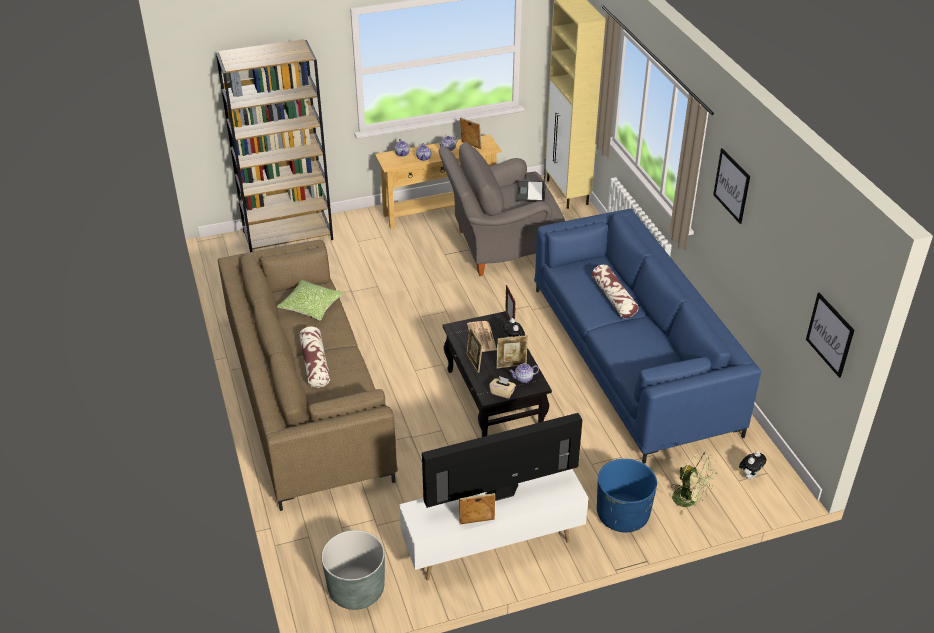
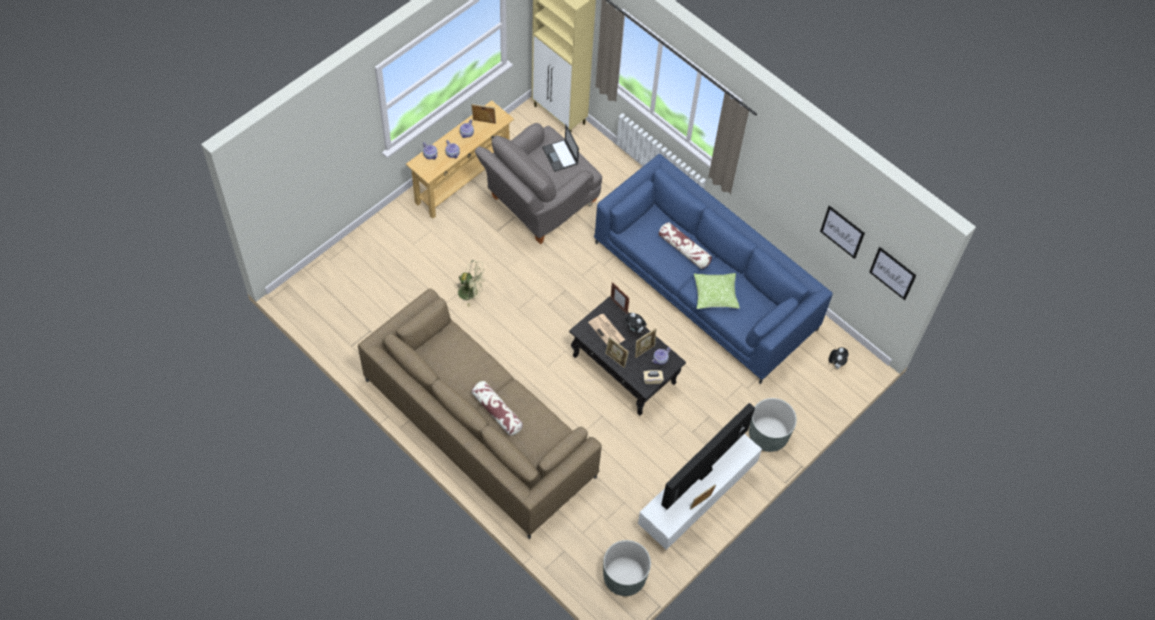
camera: 30 degrees left, 20 degrees up
(288, 235) = (347, 261): brown bookcase -> none
(311, 306) = (455, 355): pillow -> pillow (715, 295)
(622, 515) = (768, 435): blue planter -> grey planter
(689, 500) = (806, 403): green fan -> green fan (471, 293)
(731, 185) = (777, 158): picture -> picture (842, 231)

